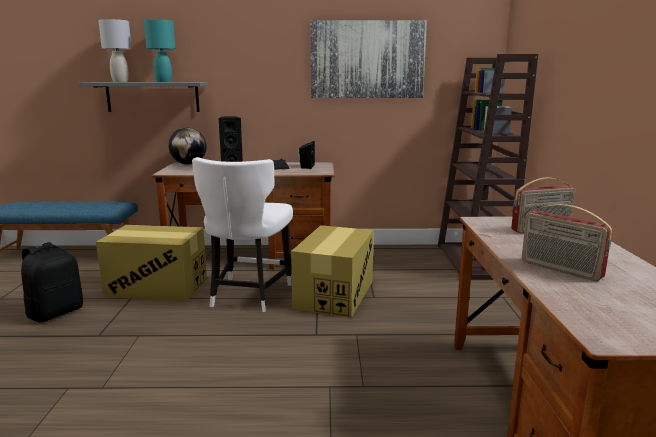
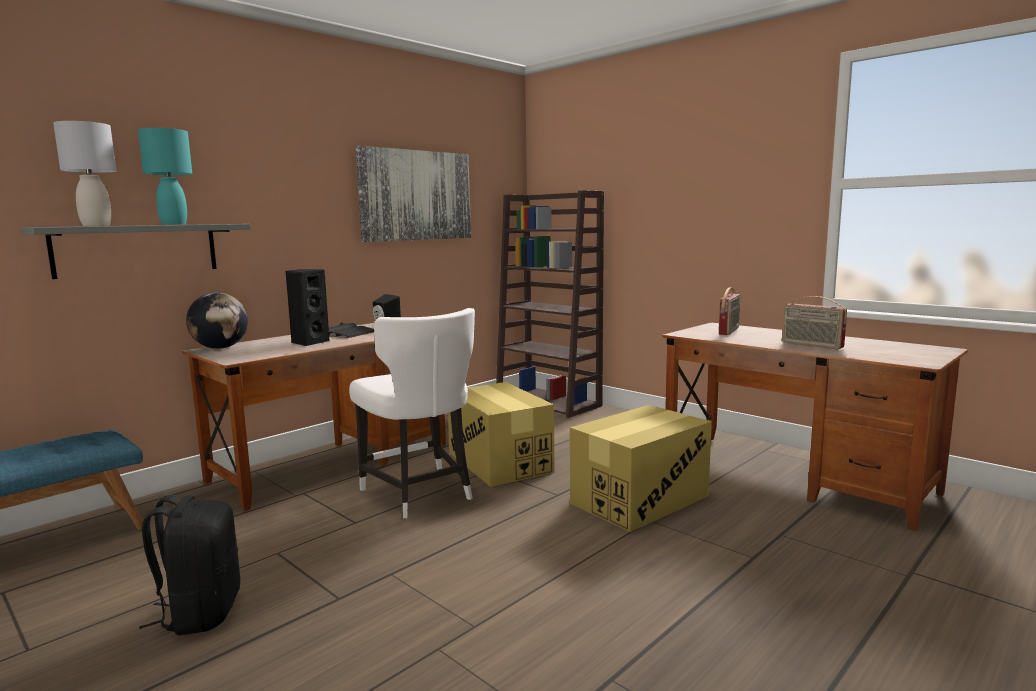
camera: 45 degrees left, 5 degrees down
(157, 287) = (284, 529): cardboard box -> cardboard box (640, 499)
(560, 270) = (811, 345): radio -> radio turned 45 degrees clockwise

